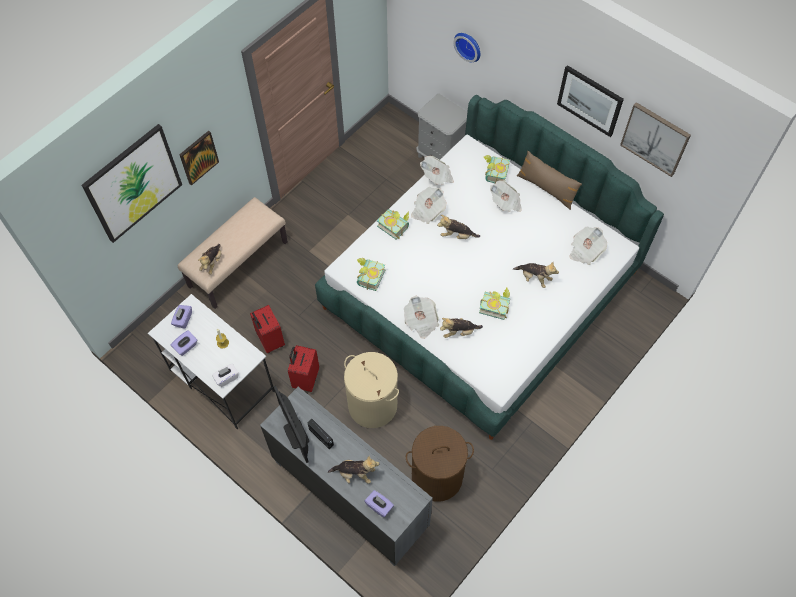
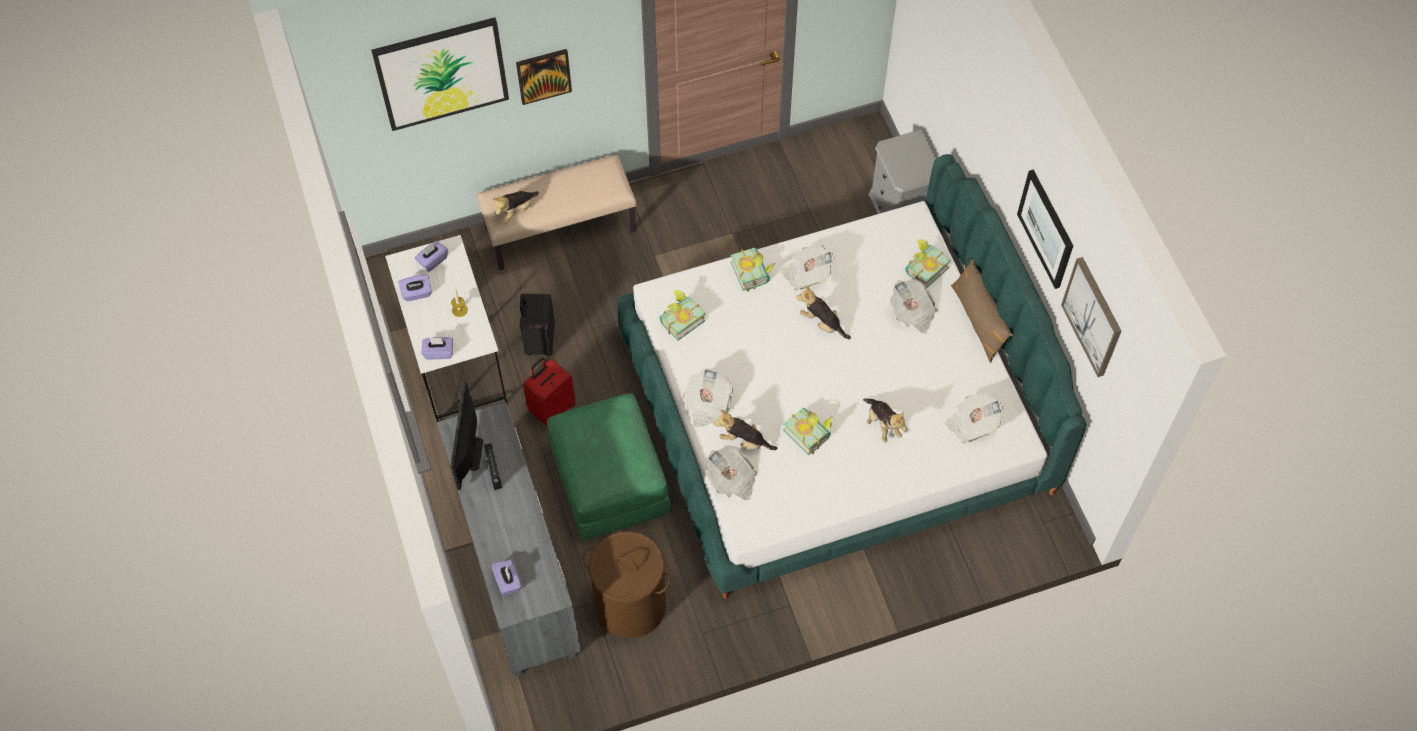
camera: 30 degrees right, 0 degrees up
(226, 378) = (439, 352): white tissue box -> purple tissue box
(269, 340) = (539, 341): red suitcase -> black suitcase
(355, 474) = (505, 532): plush toy -> none
(373, 405) = (610, 481): beige laundry basket -> green ottoman
(437, 176) = (848, 237): newspaper -> newspaper (732, 480)
(469, 45) = (957, 86): wall clock -> none

